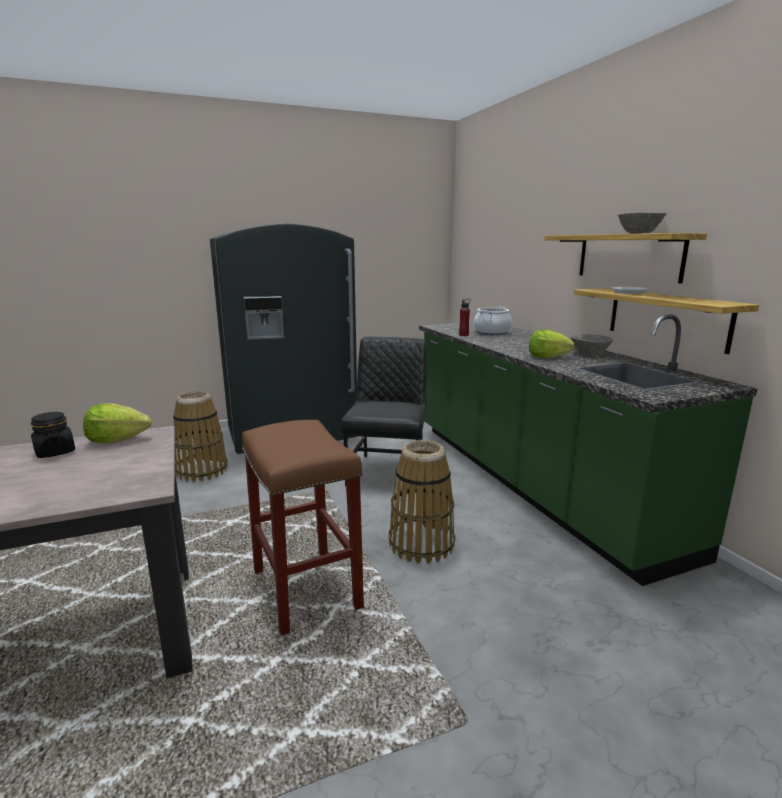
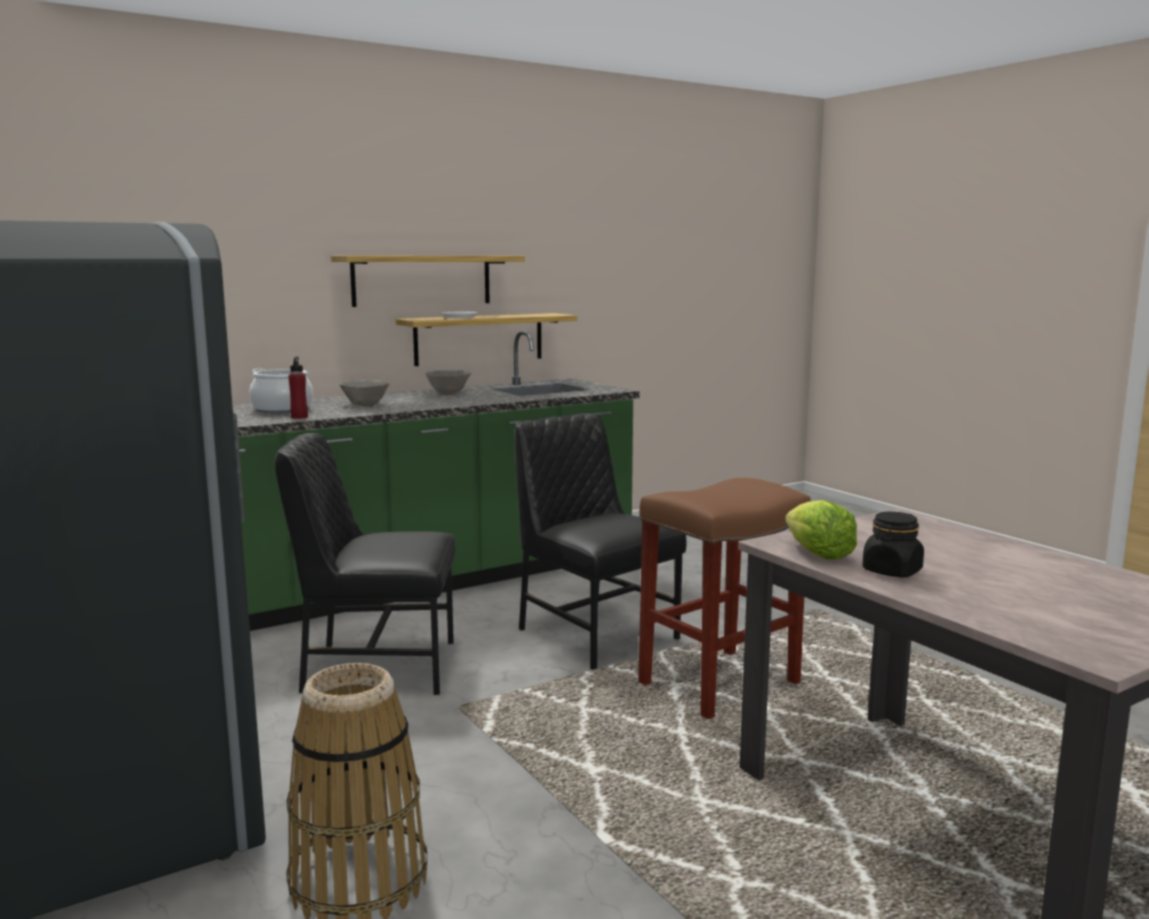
camera: 100 degrees left, 5 degrees down
(421, 544) = (594, 633): basket -> black chair
(547, 357) = (467, 400): lettuce -> none
(639, 233) = (457, 255): grey bowl -> grey bowl (366, 404)

